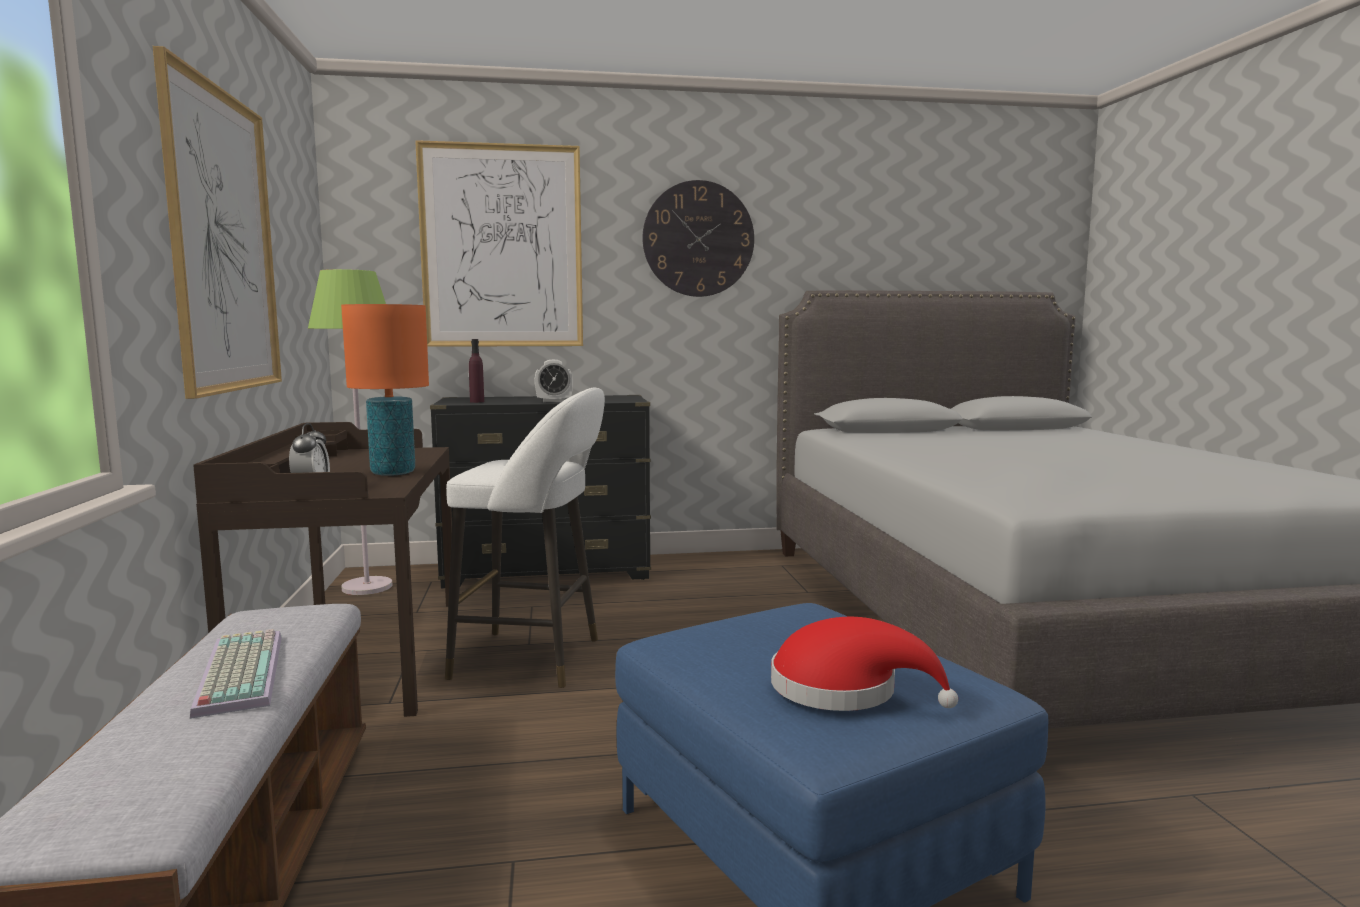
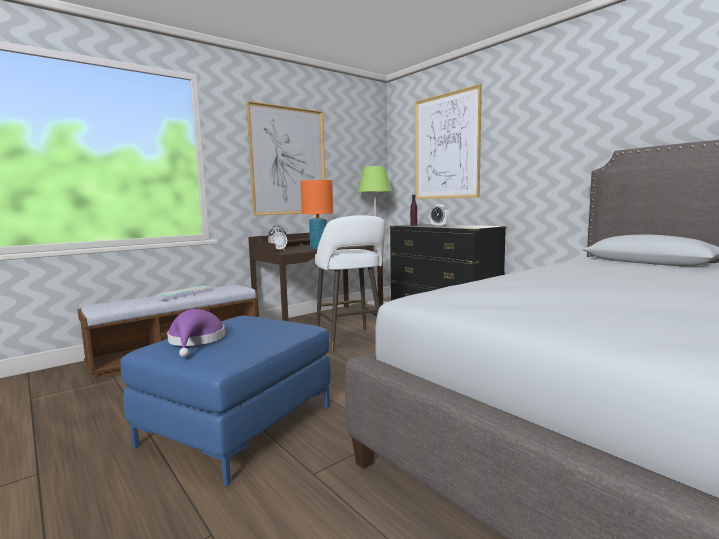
camera: 60 degrees right, 0 degrees up
(698, 239) = (546, 125): wall clock -> none
(844, 689) = (196, 341): red hat -> purple hat

